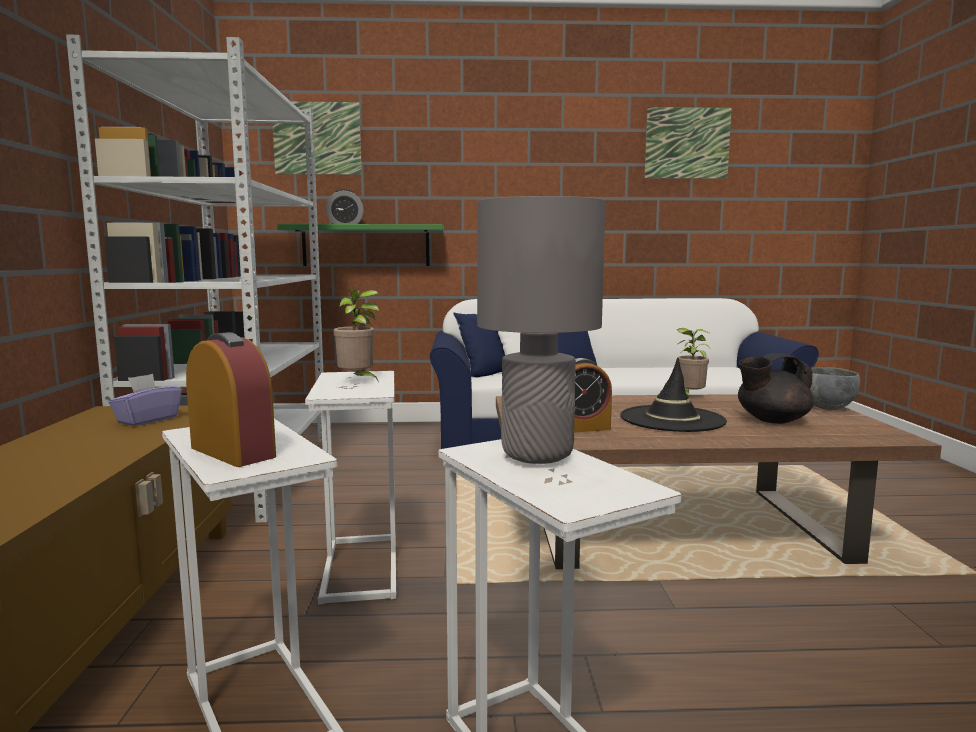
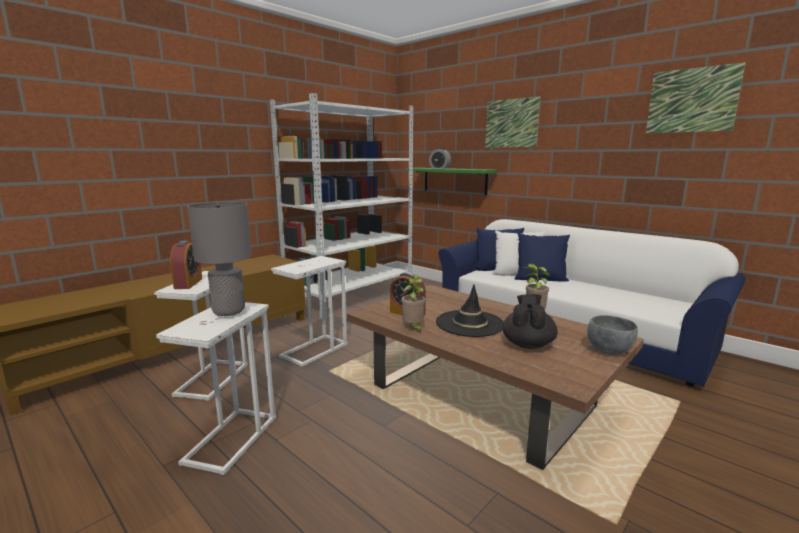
camera: 45 degrees right, 5 degrees up
(147, 420) = (267, 264): purple tissue box -> none
(317, 138) = (435, 117): picture -> picture (511, 123)
(358, 381) = (313, 263): potted plant -> potted plant (413, 329)
(771, 420) = (528, 344): black teapot -> black teapot turned 75 degrees clockwise

